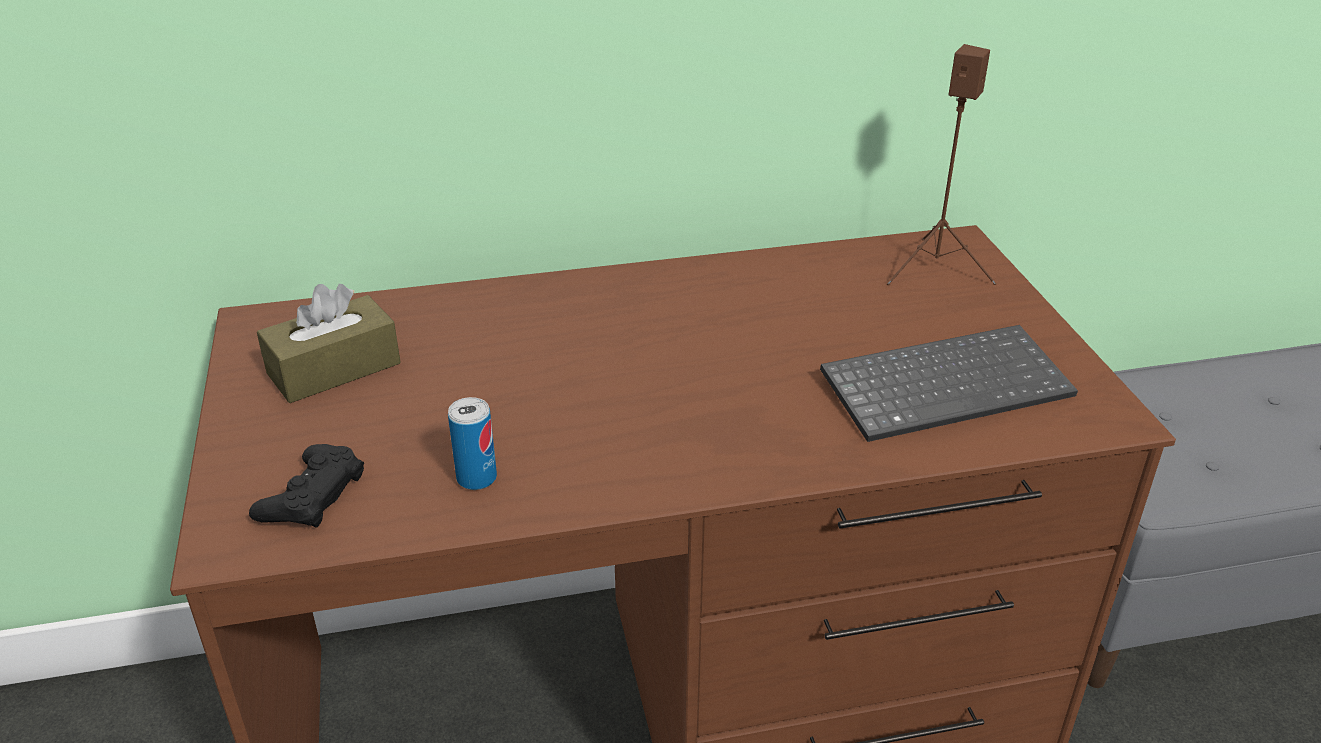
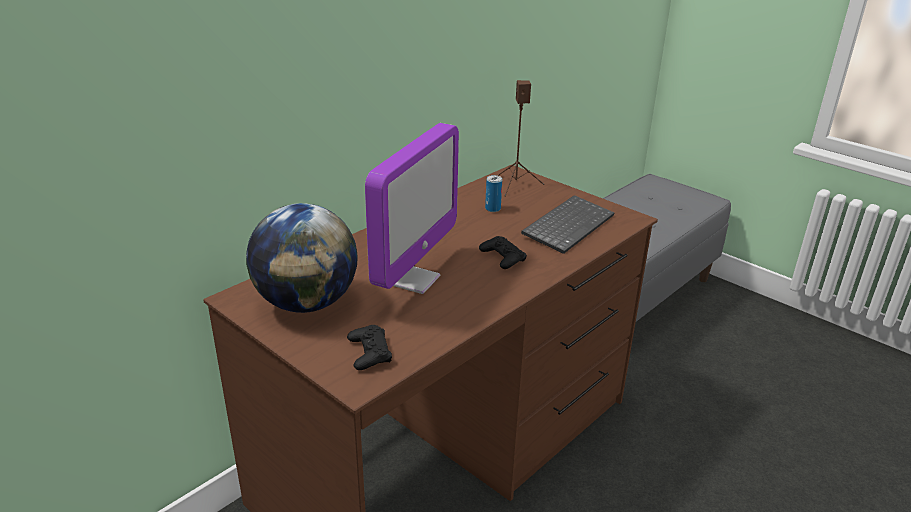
camera: 35 degrees left, 5 degrees down
(334, 368) = (307, 303): brown tissue box -> globe
(476, 478) = (433, 319): can -> can (492, 209)
(533, 389) = (412, 279): none -> monitor
(739, 405) = (502, 257): none -> black game controller

